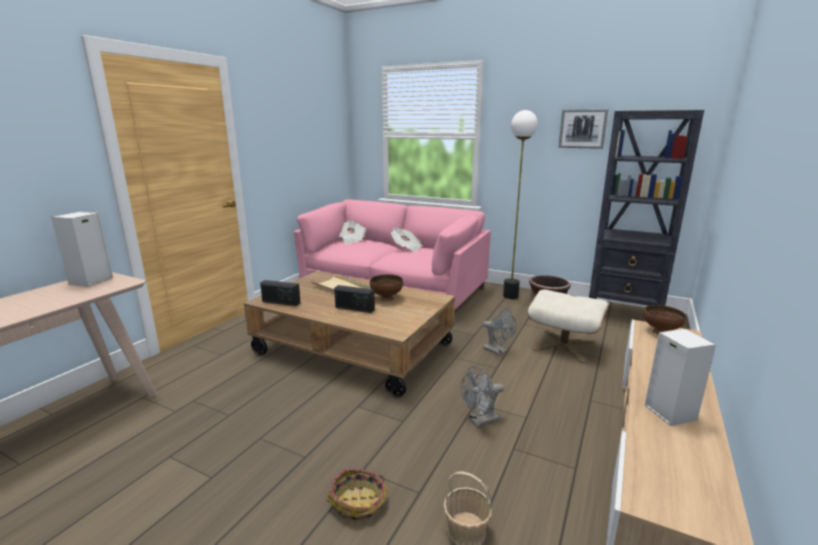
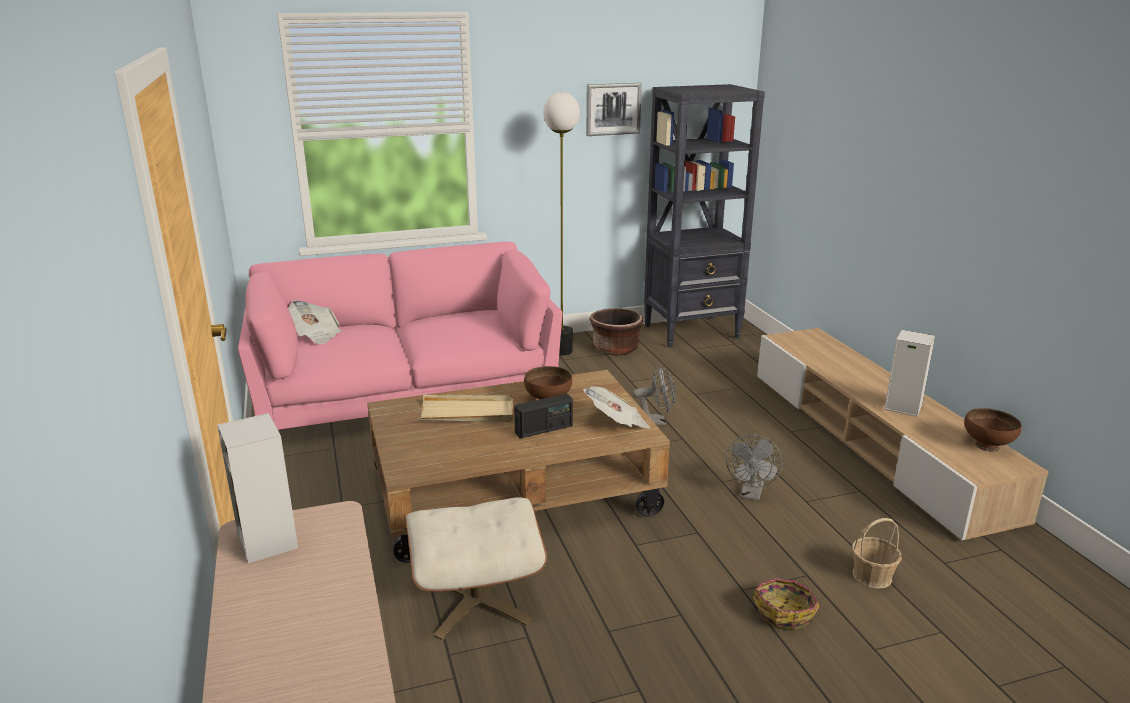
camera: 45 degrees left, 5 degrees up
(281, 302) = (437, 463): radio -> none
(406, 248) = (427, 323): newspaper -> newspaper (617, 423)
(563, 346) = (698, 389): beige ottoman -> beige ottoman (477, 600)
(660, 332) = (798, 340): brown bowl -> brown bowl (986, 446)

